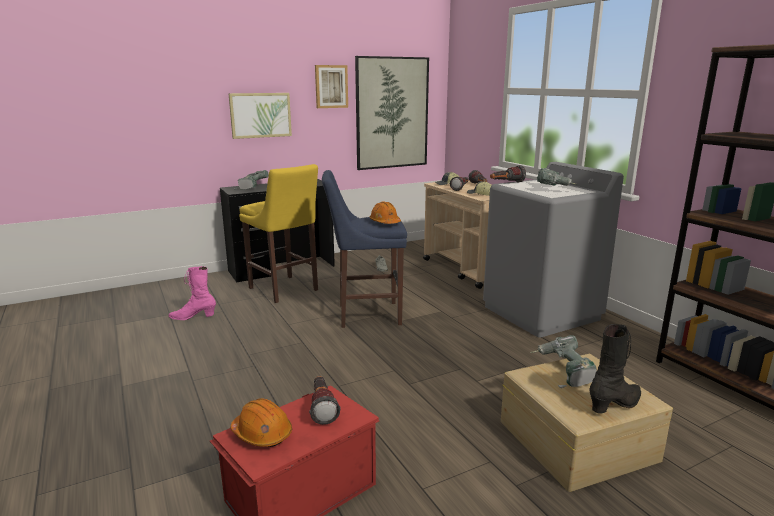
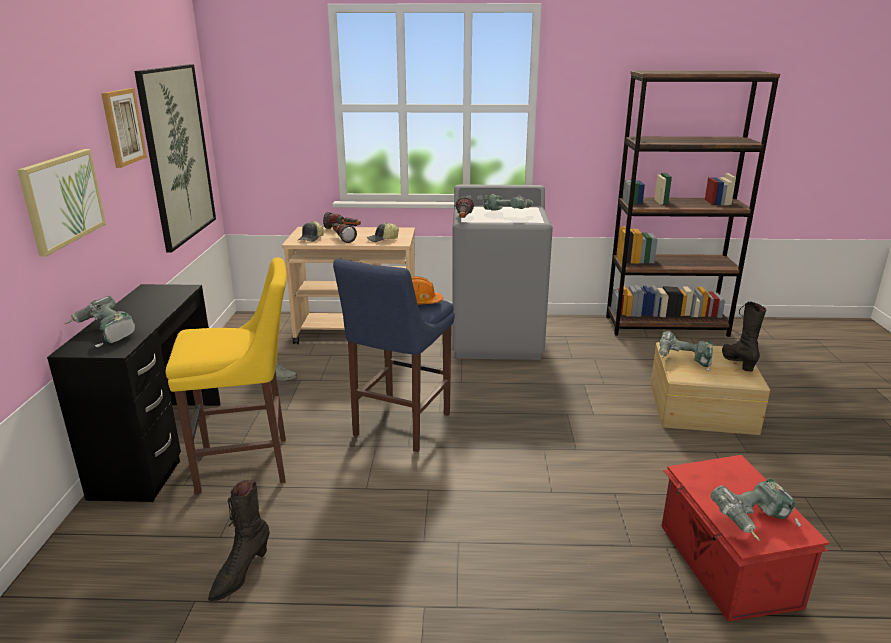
camera: 60 degrees left, 5 degrees up
(193, 317) = (240, 574): pink boot -> black boot
(262, 434) = (754, 523): orange hard hat -> power drill
(322, 408) = (715, 479): flashlight -> none

